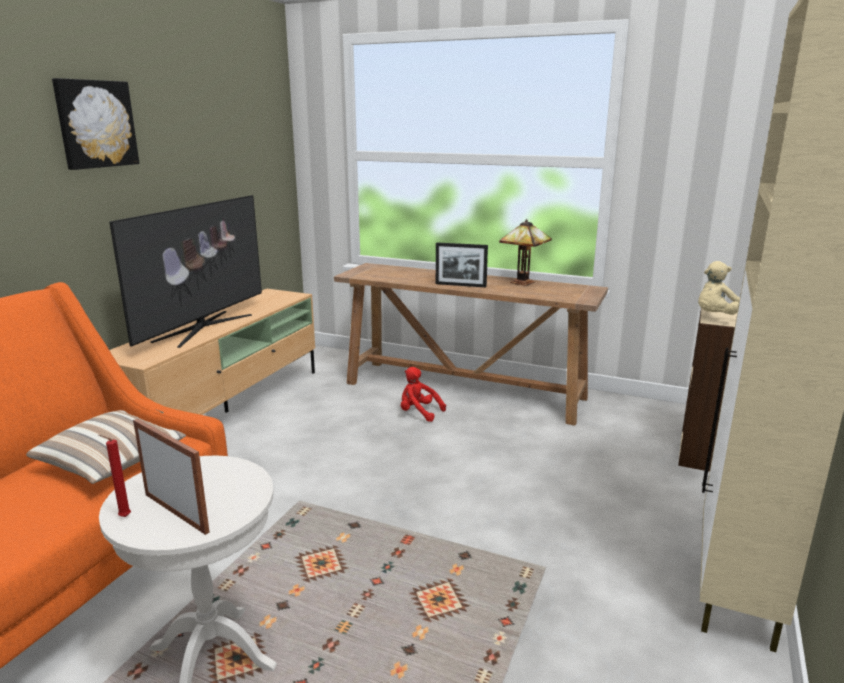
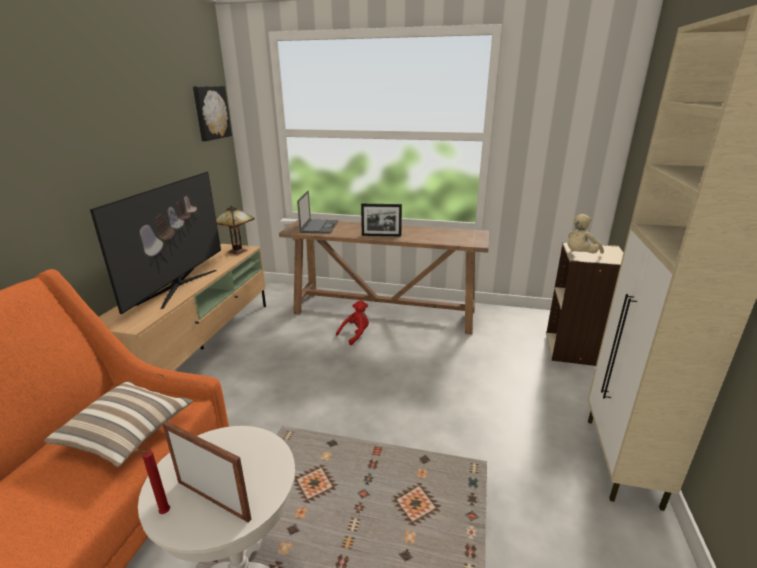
camera: 10 degrees left, 5 degrees up
(95, 124) = (63, 118): picture -> picture (211, 112)
(386, 272) = (319, 226): none -> laptop
(419, 413) = (355, 334): red plush toy -> red plush toy turned 120 degrees clockwise
(524, 282) = (428, 230): table lamp -> table lamp (239, 251)

